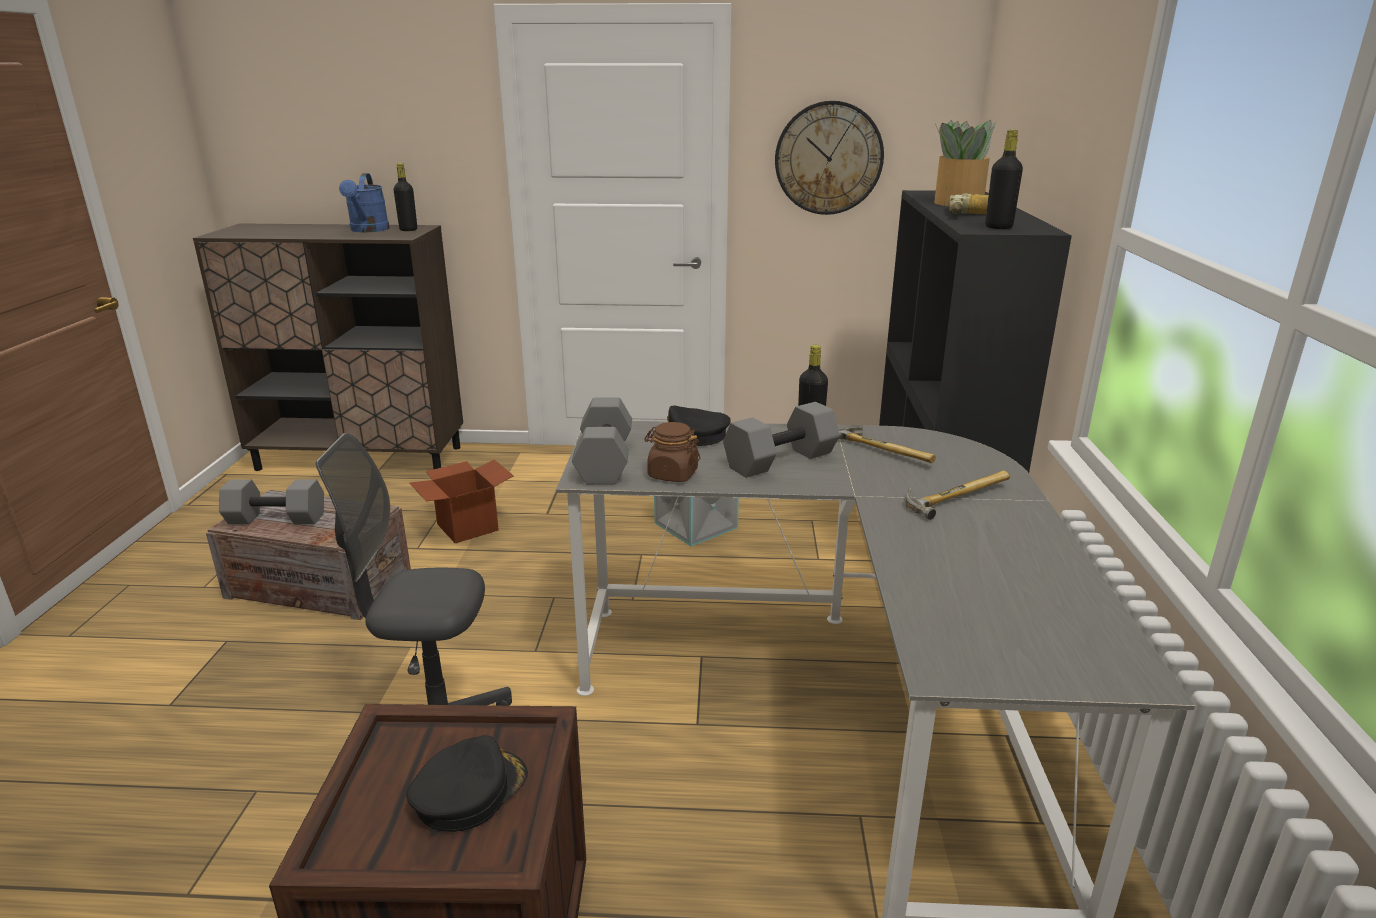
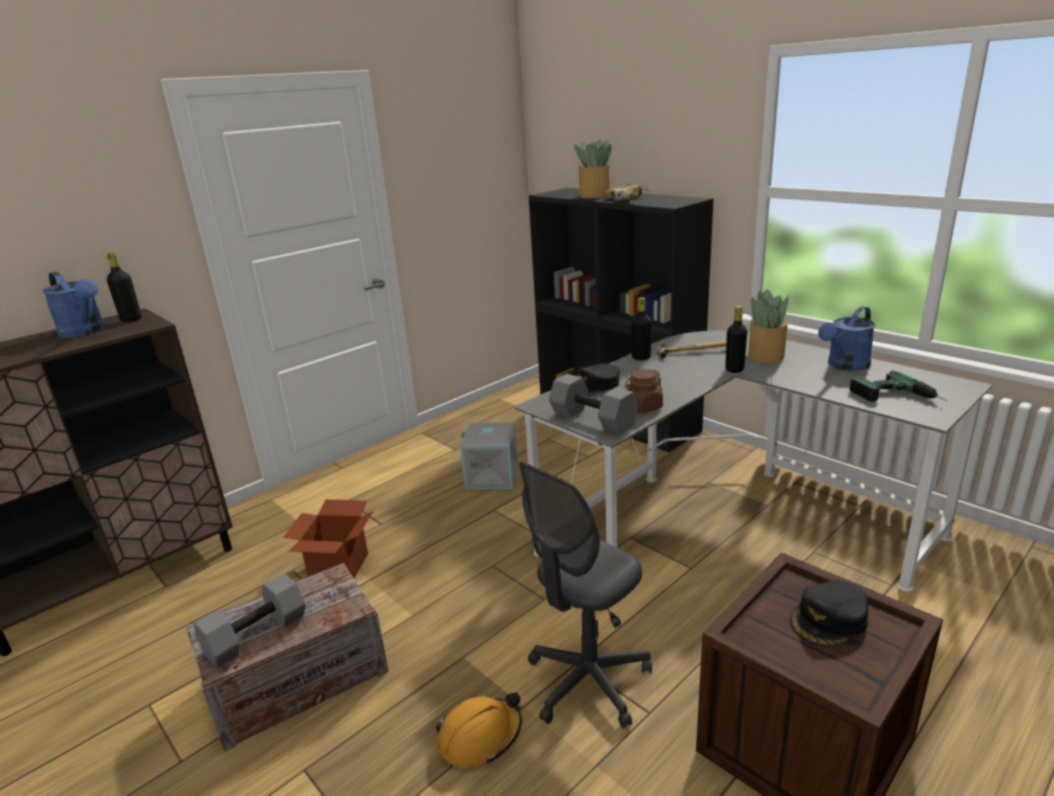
camera: 45 degrees left, 0 degrees up
(318, 707) = (480, 737): none -> orange hard hat
(469, 791) = (829, 620): black cap -> black cap turned 120 degrees counterclockwise
(781, 461) = (668, 376): grey dumbbell -> none
(828, 158) = (449, 183): wall clock -> none
(953, 496) = (765, 356): hammer -> potted plant
(972, 627) = (898, 398): none -> power drill
(998, 227) = (672, 202): black bottle -> black bottle (734, 369)
(1024, 557) = (845, 366): none -> blue watering can

